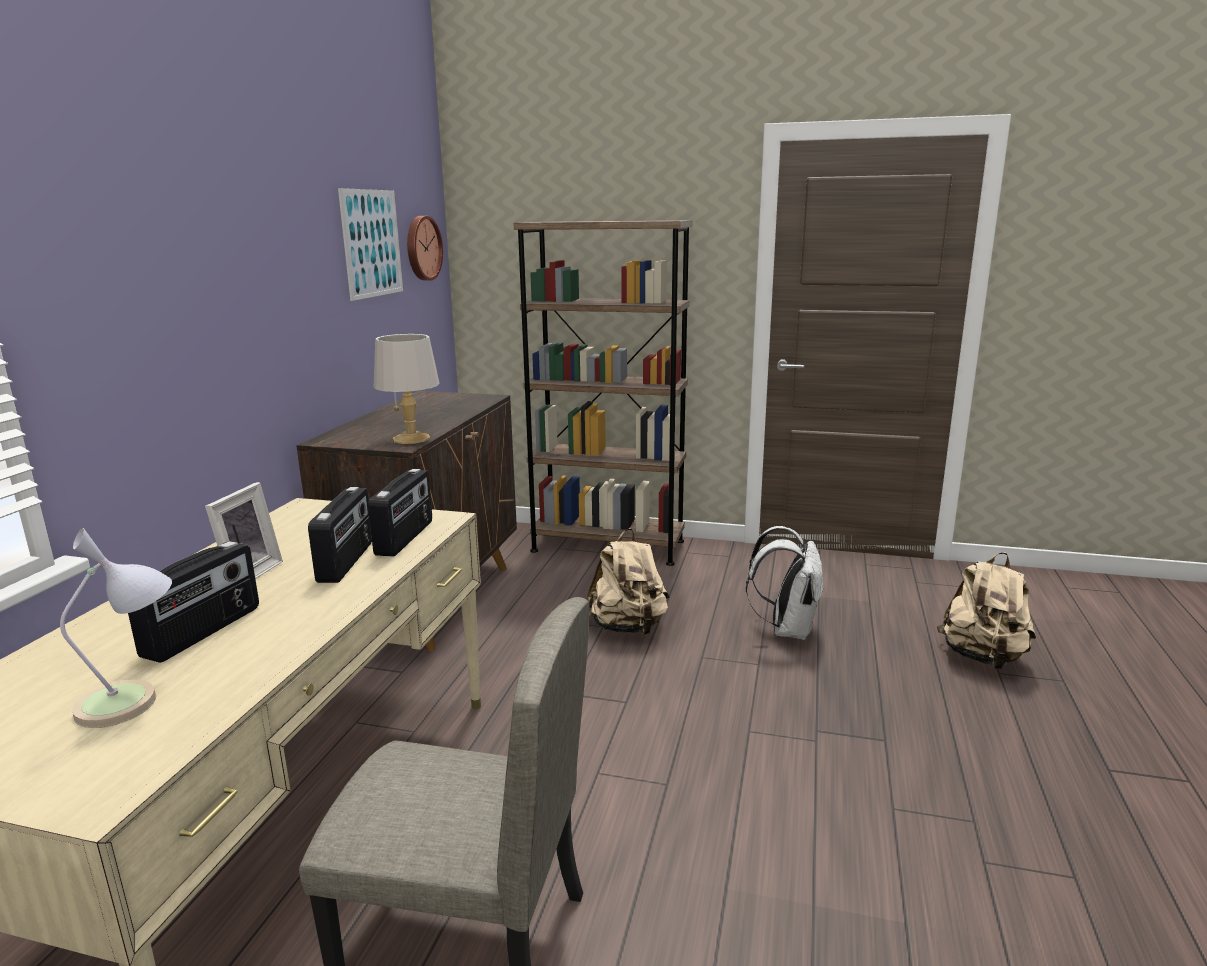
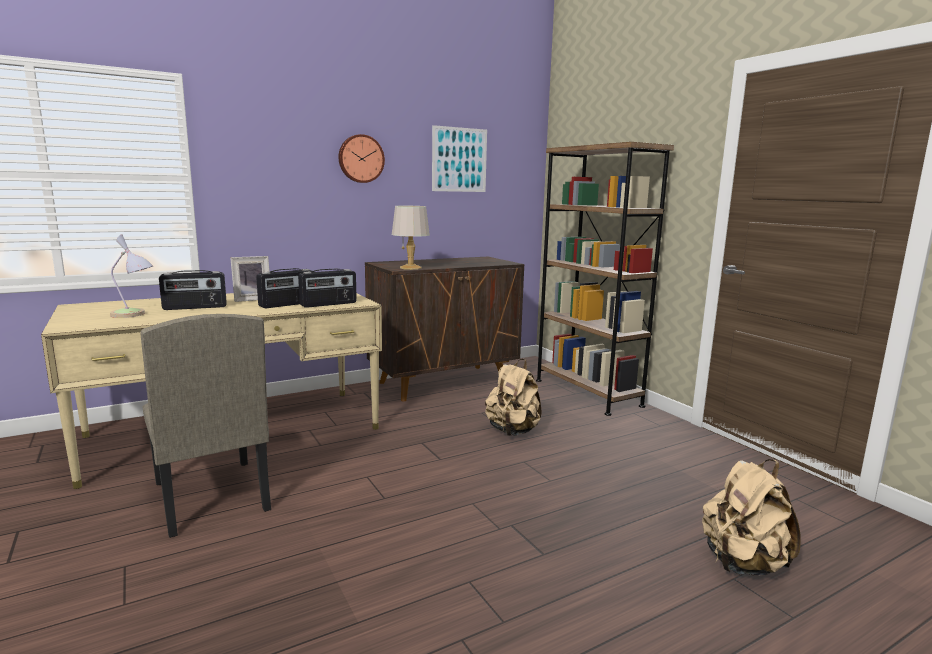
camera: 45 degrees right, 5 degrees down
(422, 248) = (512, 168): wall clock -> wall clock (360, 159)
(787, 629) = (611, 475): white backpack -> none

